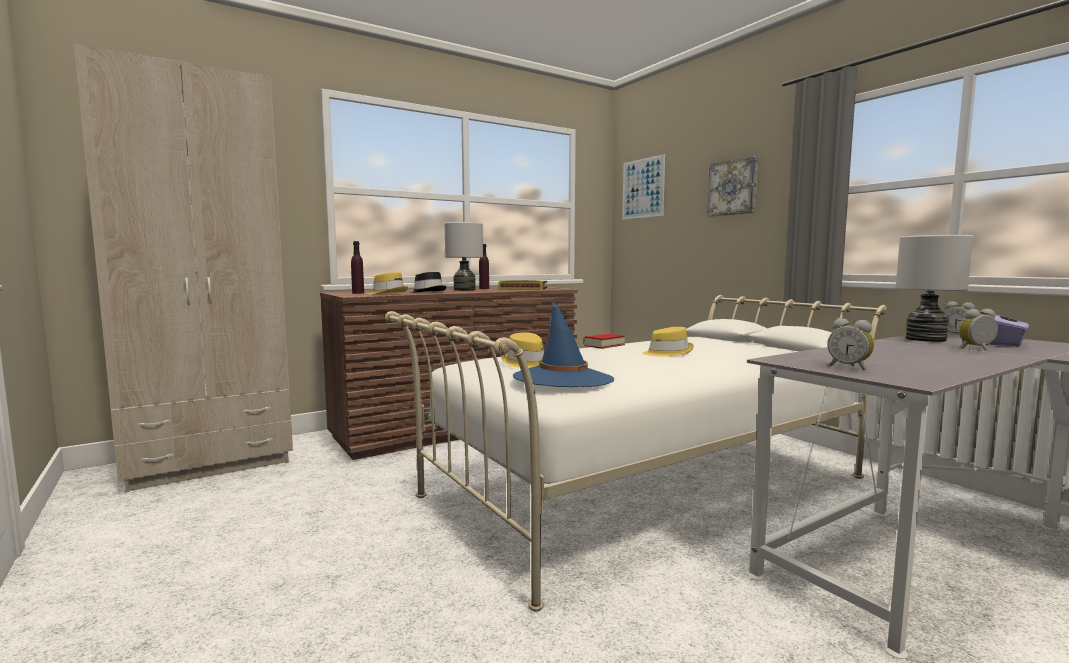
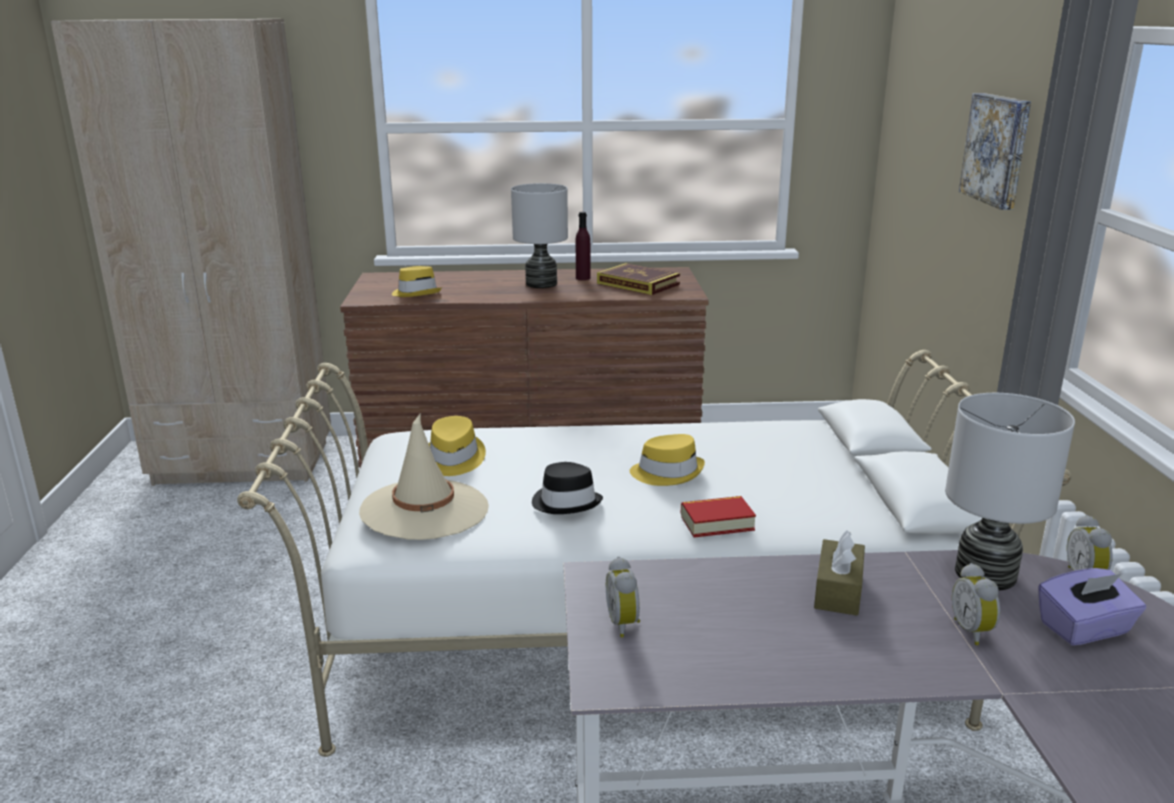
camera: 30 degrees right, 15 degrees up
(358, 293) = (390, 285): purple bottle -> none
(427, 292) = (474, 291): black hat -> black hat (566, 502)
(563, 379) = (424, 510): blue hat -> beige hat
(604, 345) = (629, 428): book -> book (717, 523)
(643, 188) = (911, 101): picture -> none
(894, 348) = (838, 590): none -> brown tissue box
(978, 349) = (973, 631): alarm clock -> alarm clock turned 120 degrees counterclockwise

